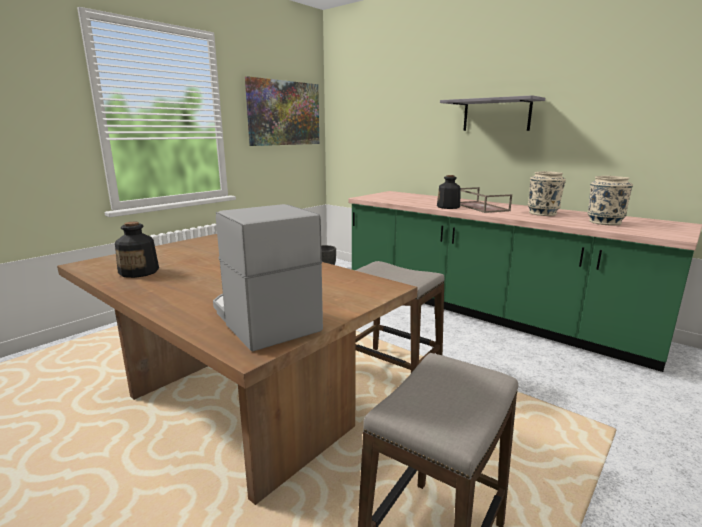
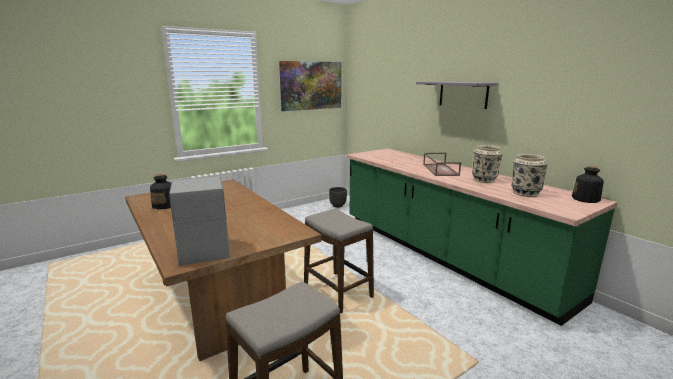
camera: 15 degrees right, 0 degrees up
(448, 207) = (413, 168): bottle -> bottle (585, 199)

